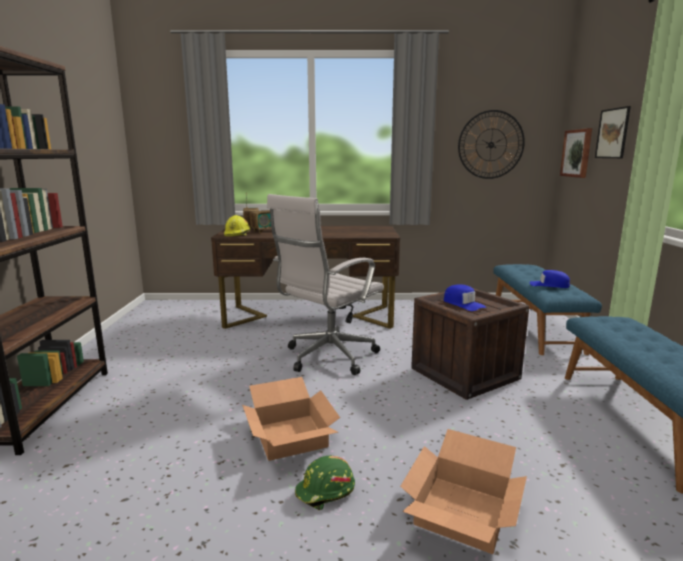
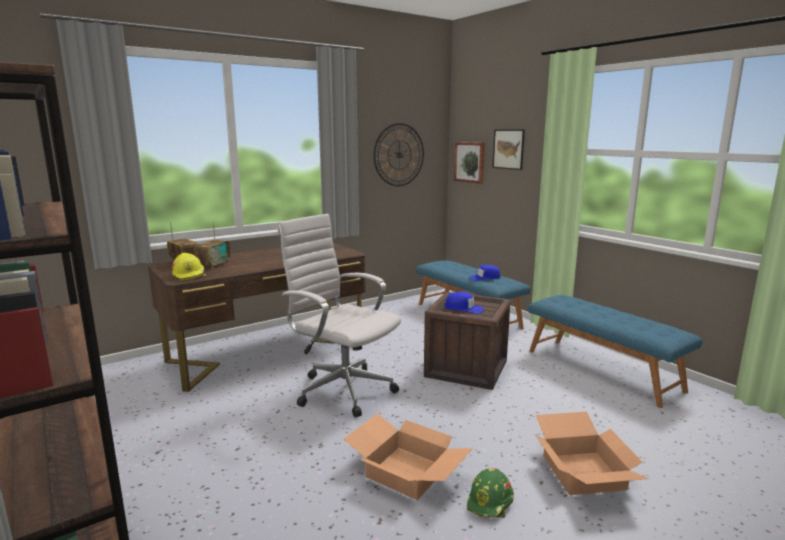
camera: 35 degrees left, 0 degrees up
(327, 357) = (342, 389): white office chair -> white office chair turned 120 degrees clockwise

